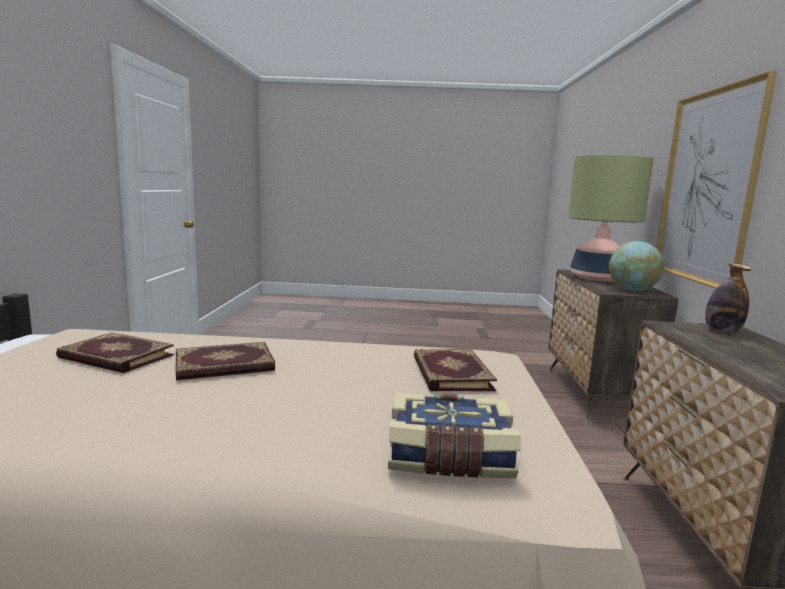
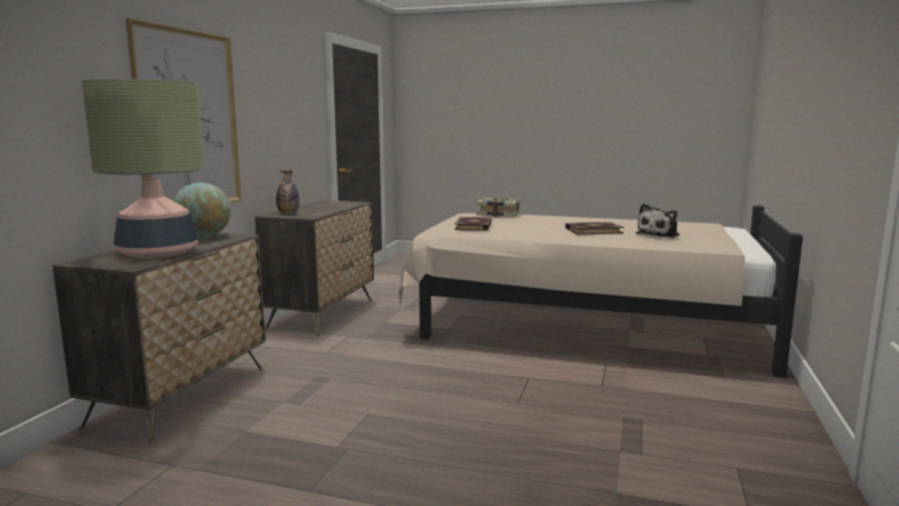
camera: 165 degrees left, 0 degrees up
(115, 357) = (659, 235): book -> plush toy

